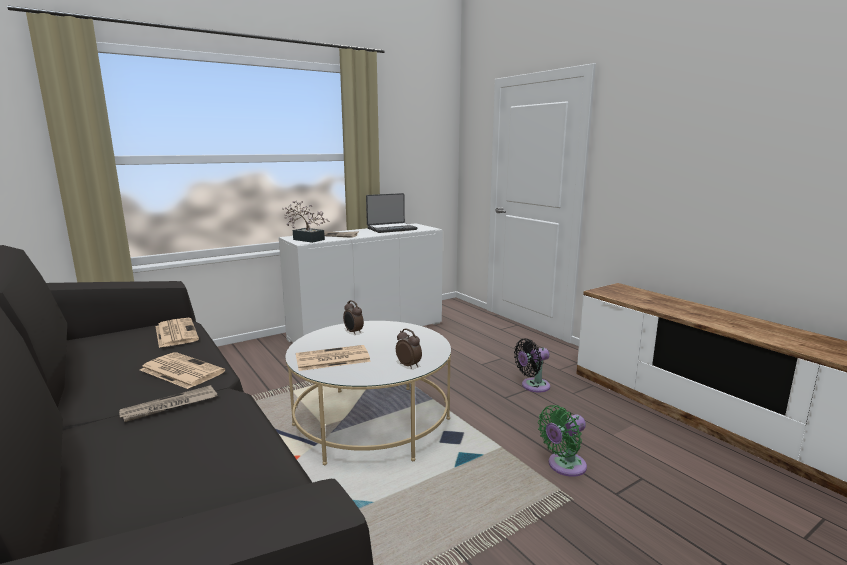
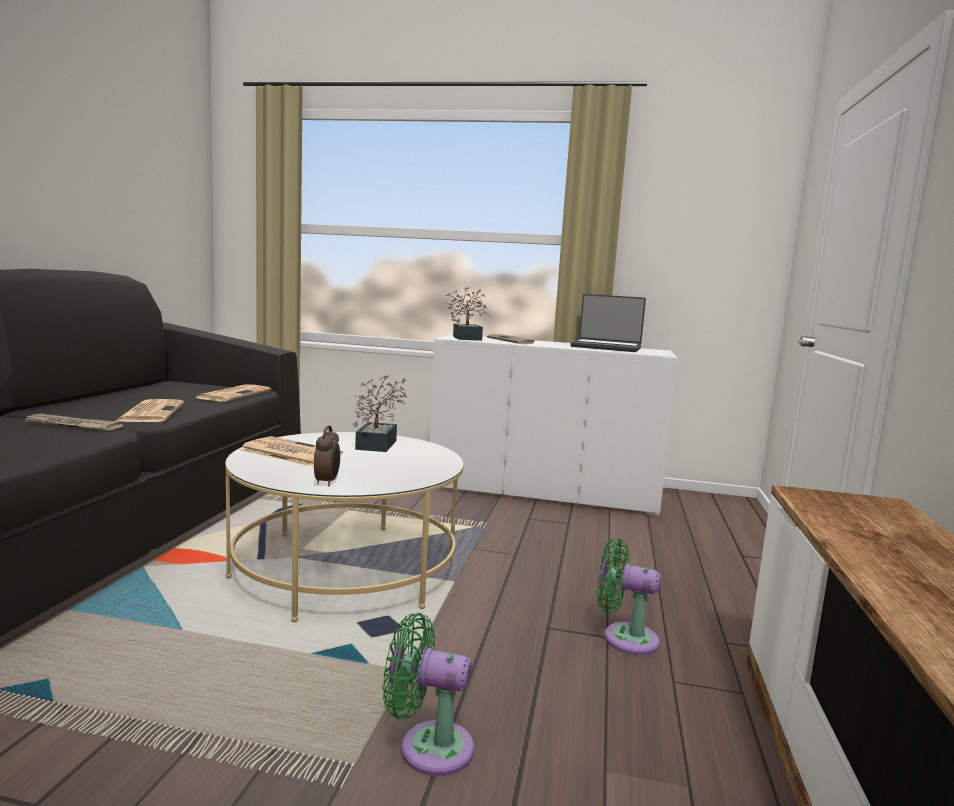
camera: 45 degrees right, 5 degrees down
(353, 332) = (378, 443): alarm clock -> potted plant
(533, 386) = (624, 638): black fan -> green fan

